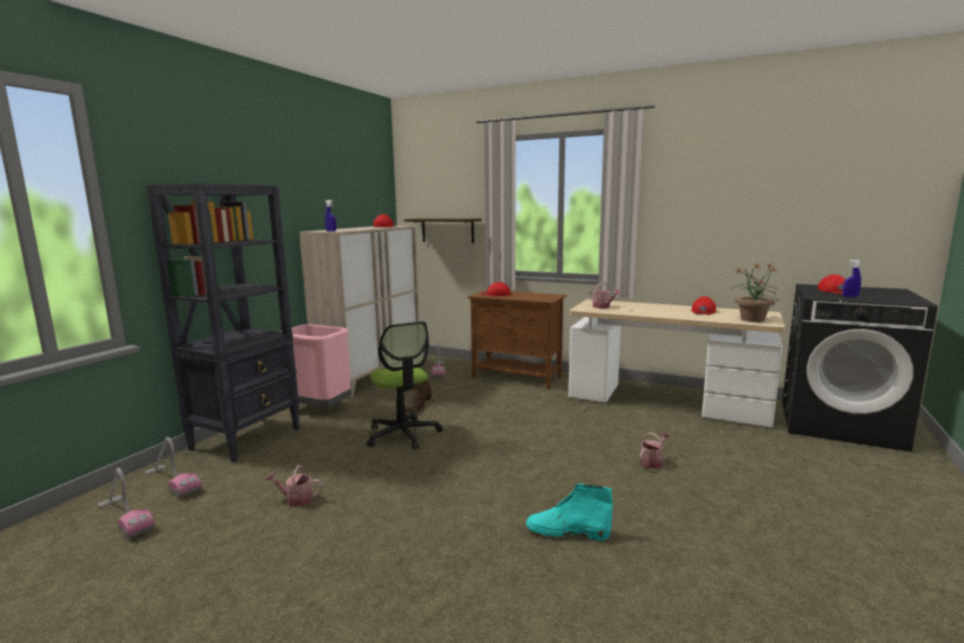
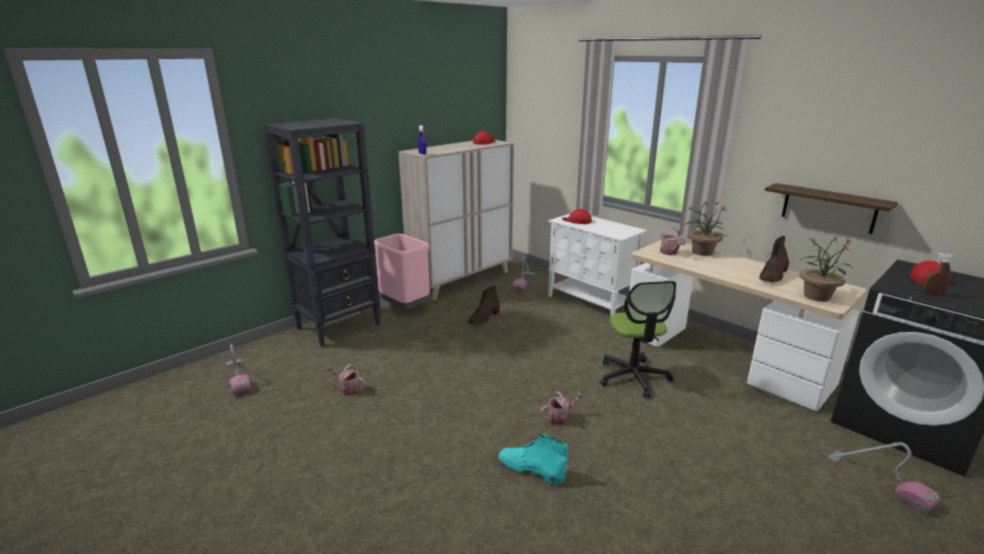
camera: 20 degrees right, 10 degrees up
(172, 481) = (276, 354): vacuum cleaner -> vacuum cleaner (879, 481)
(403, 434) = (455, 346): office chair -> office chair (633, 377)
(447, 230) = (548, 147): shelf -> shelf (828, 208)
(517, 378) = (591, 303): brown cabinet -> white cabinet
(629, 304) = (702, 252): none -> potted plant
(652, 462) = (656, 421): watering can -> watering can (561, 417)
(703, 311) = (773, 275): red cap -> brown boot
(850, 296) = (932, 294): blue spray bottle -> brown spray bottle

